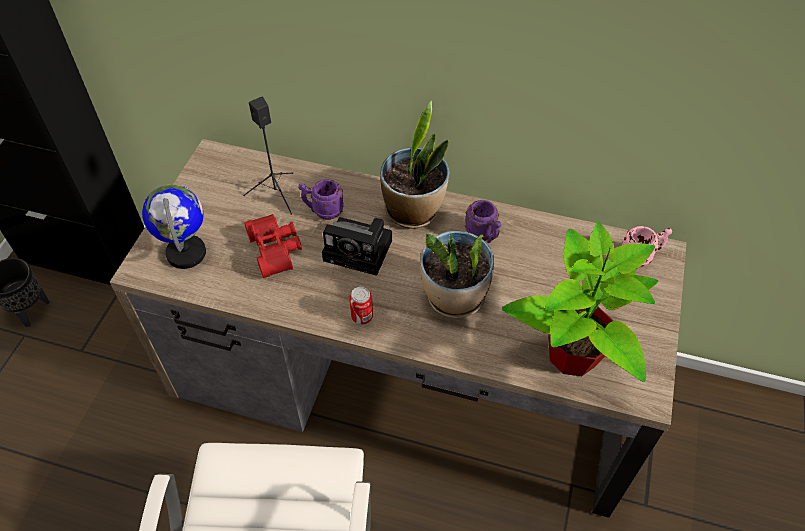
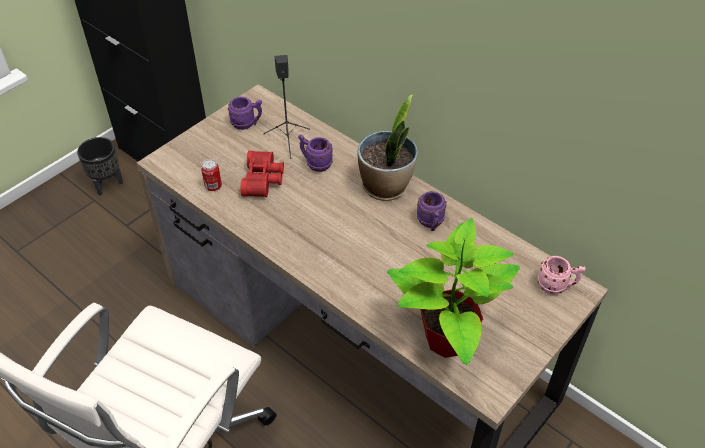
camera: 25 degrees right, 5 degrees down
(187, 253) = (199, 160): globe -> none
(218, 190) = (247, 124): none -> purple mug
(361, 250) = (326, 202): camera -> none
(362, 317) = (298, 249): can -> can (213, 186)
(454, 298) = (378, 262): potted plant -> none

